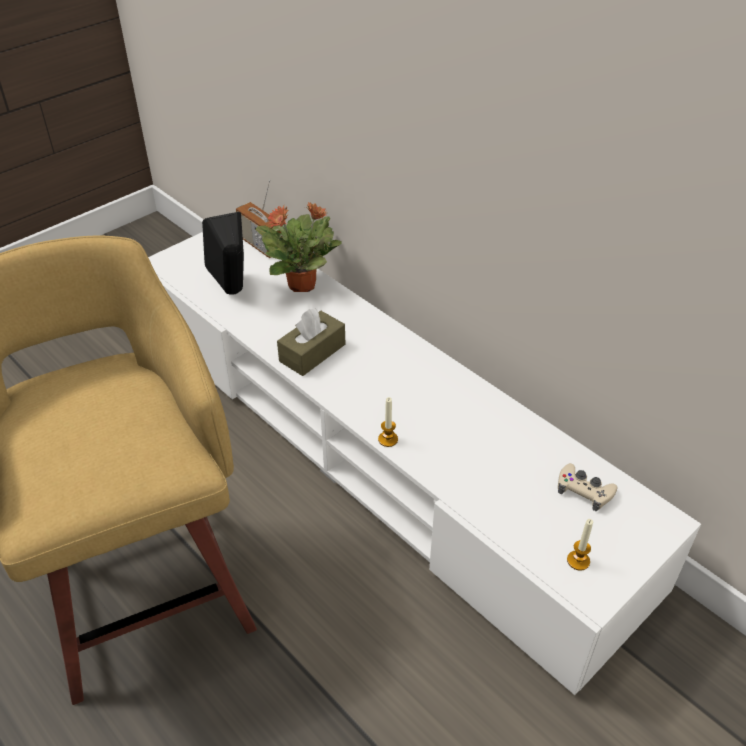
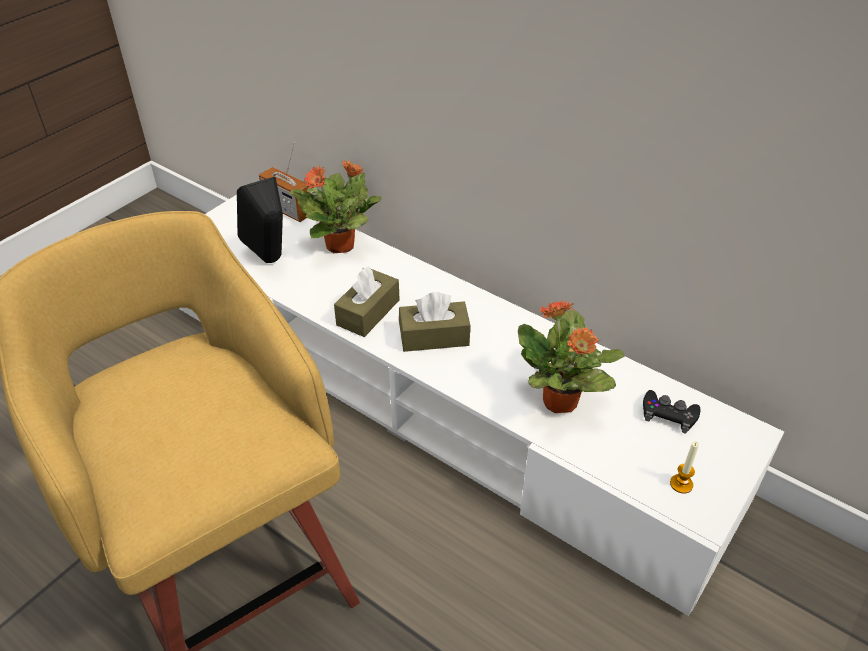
camera: 10 degrees left, 0 degrees up
(370, 384) = (434, 337): none -> brown tissue box
(388, 439) = (466, 390): candle -> none
(477, 464) = (560, 402): none -> potted plant
(584, 490) = (668, 415): beige game controller -> black game controller

